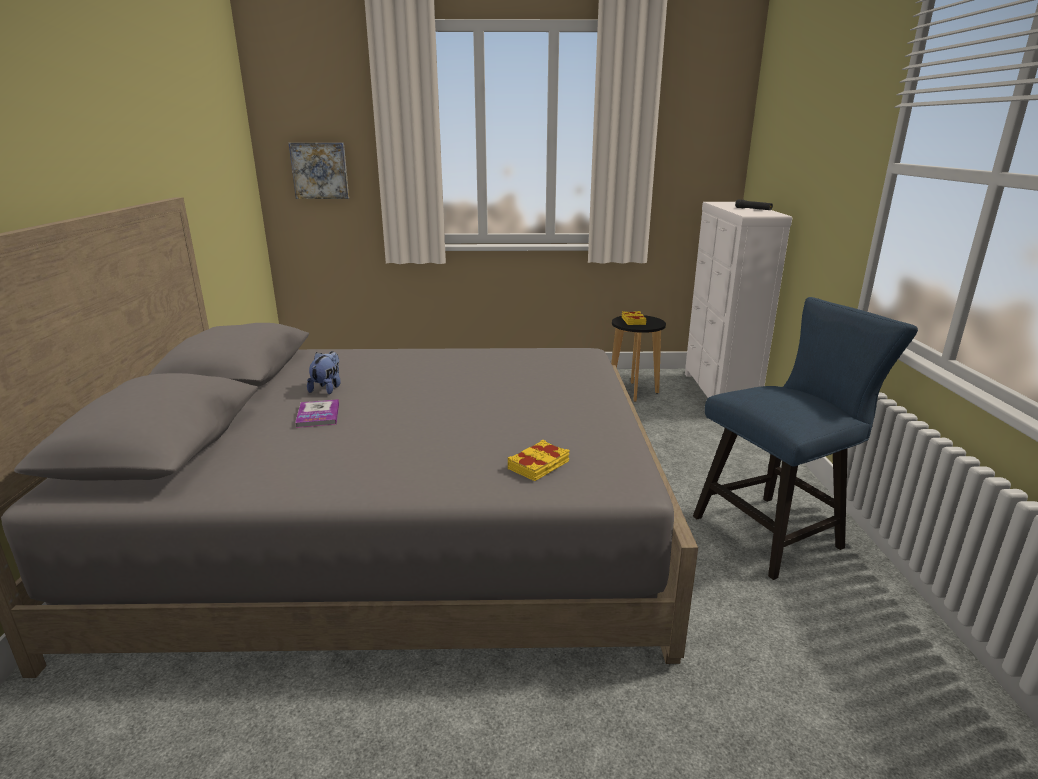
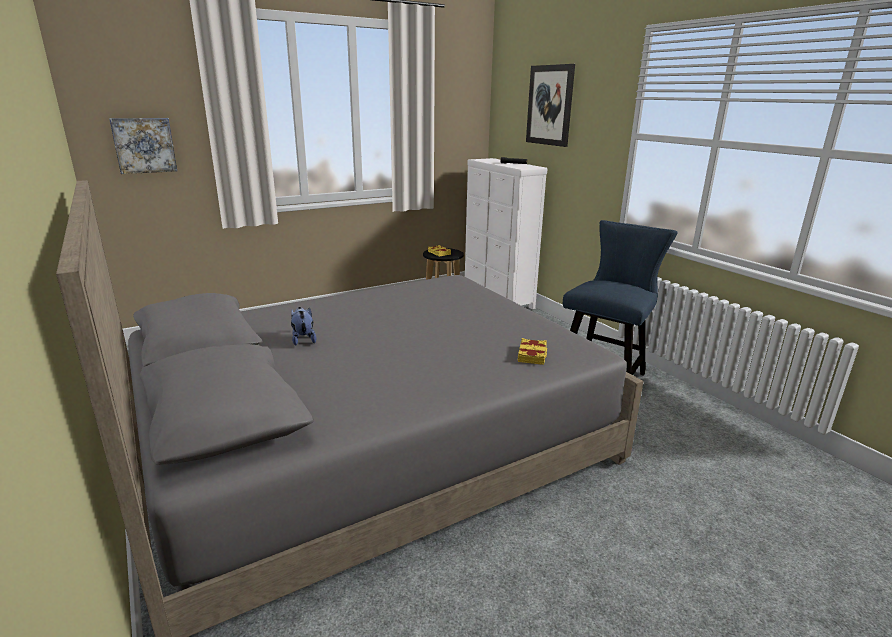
camera: 30 degrees left, 0 degrees up
(318, 415) = (329, 360): book -> none
(806, 124) = (550, 105): none -> picture

